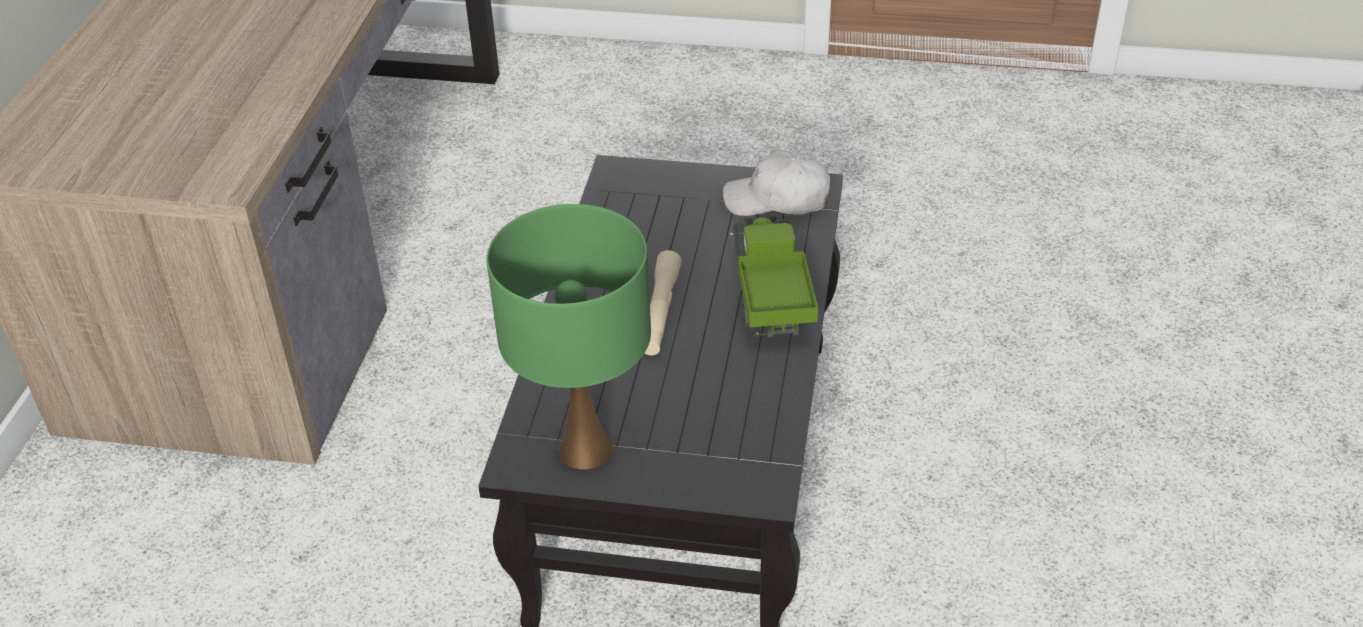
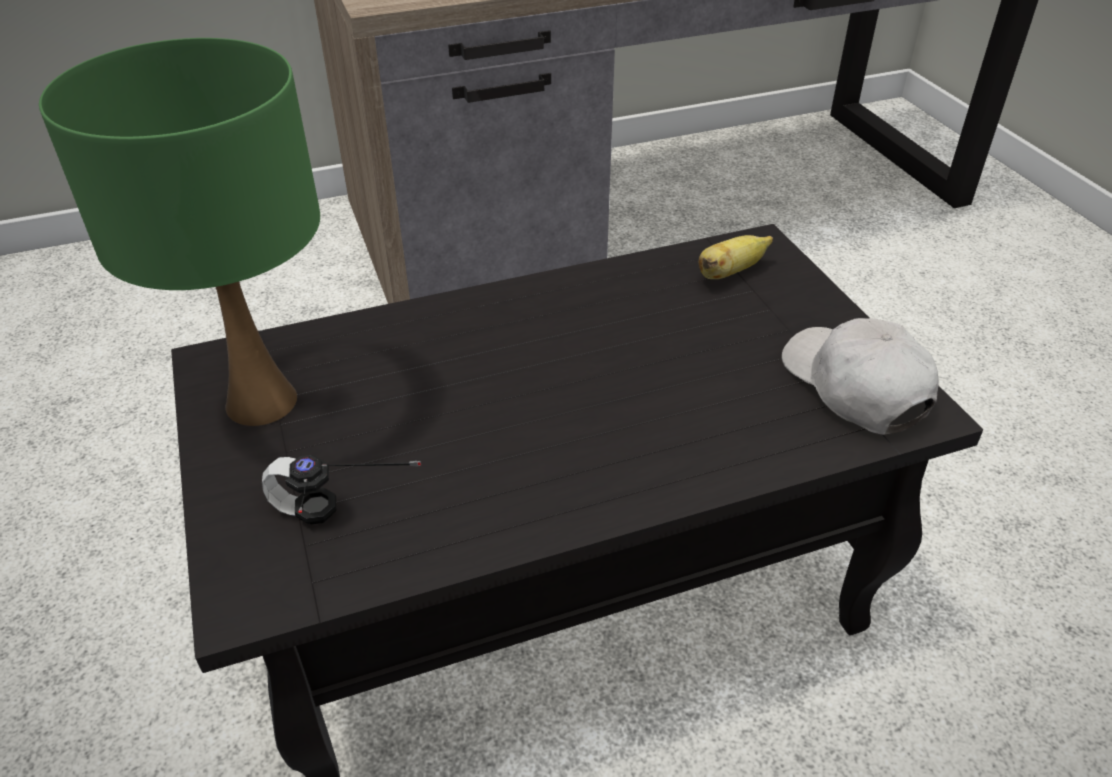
camera: 60 degrees right, 0 degrees up
(633, 196) = (730, 272): none -> banana
(660, 312) = (542, 369): beige flashlight -> none
(735, 440) = (339, 528): none -> headphones
(769, 294) = (654, 452): toy truck -> none

